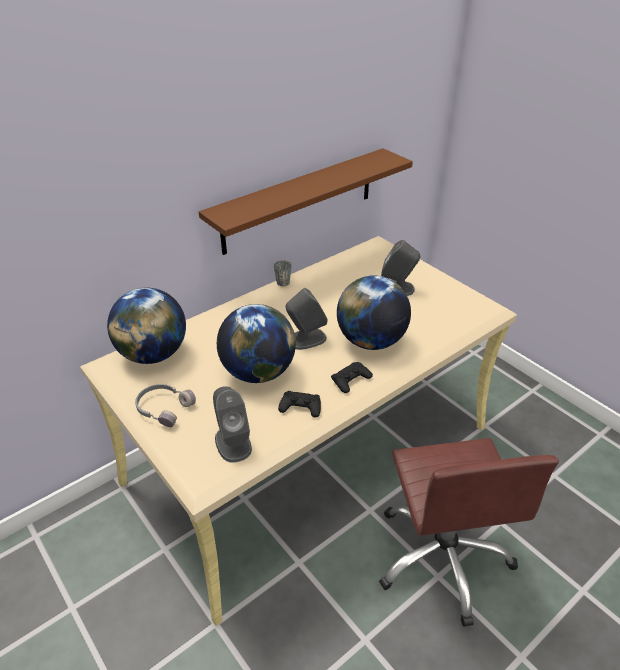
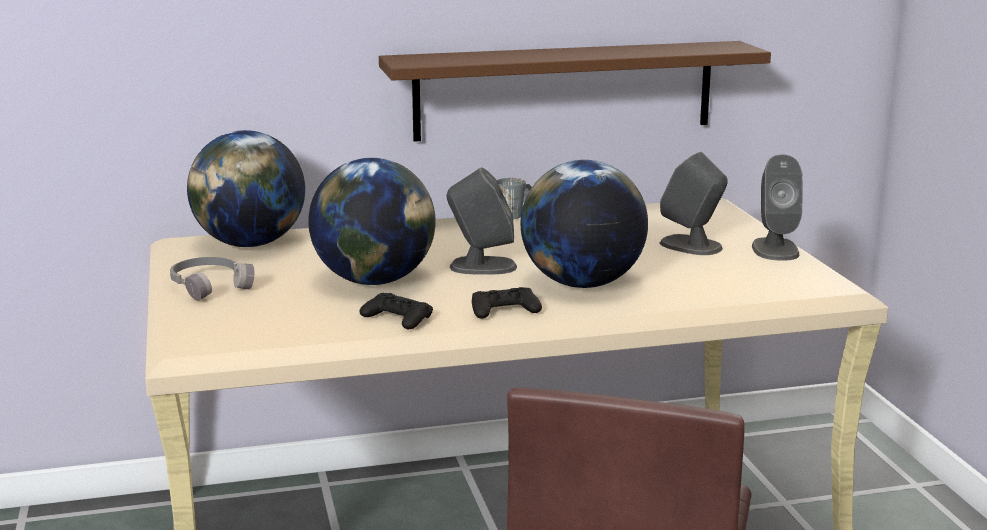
camera: 25 degrees right, 20 degrees down
(233, 443) = (264, 328): grey speaker -> grey speaker (775, 249)

